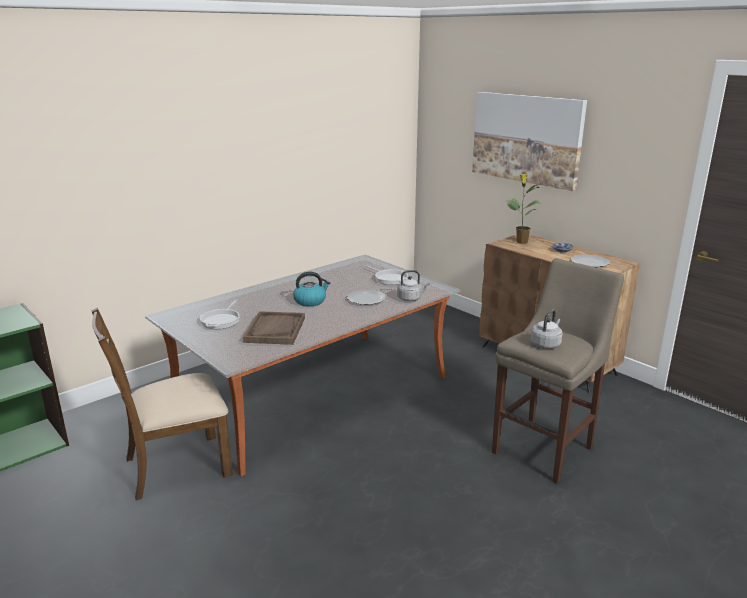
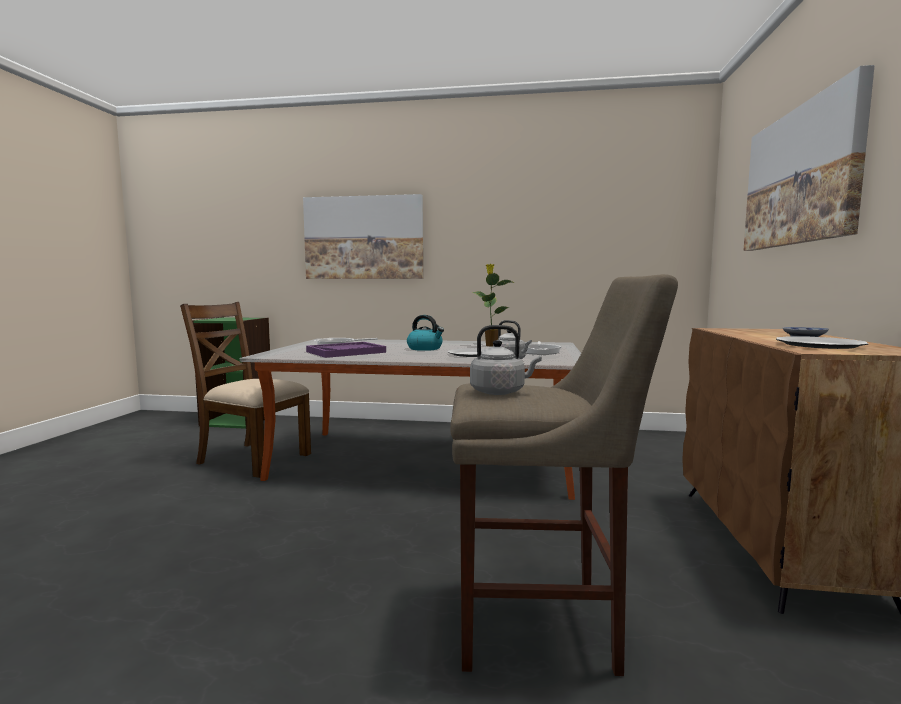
camera: 50 degrees right, 15 degrees down
(139, 180) = (364, 238): none -> picture
(275, 329) = (346, 352): brown tray -> purple tray
(521, 242) = (754, 330): potted plant -> potted plant (491, 345)

